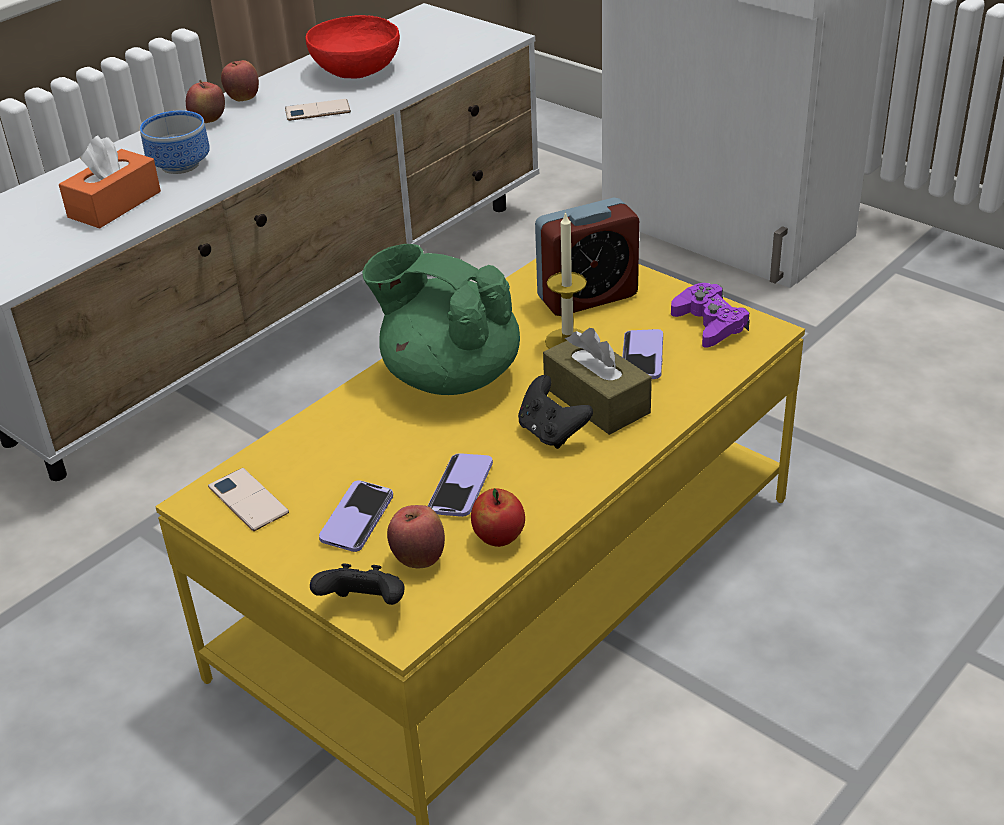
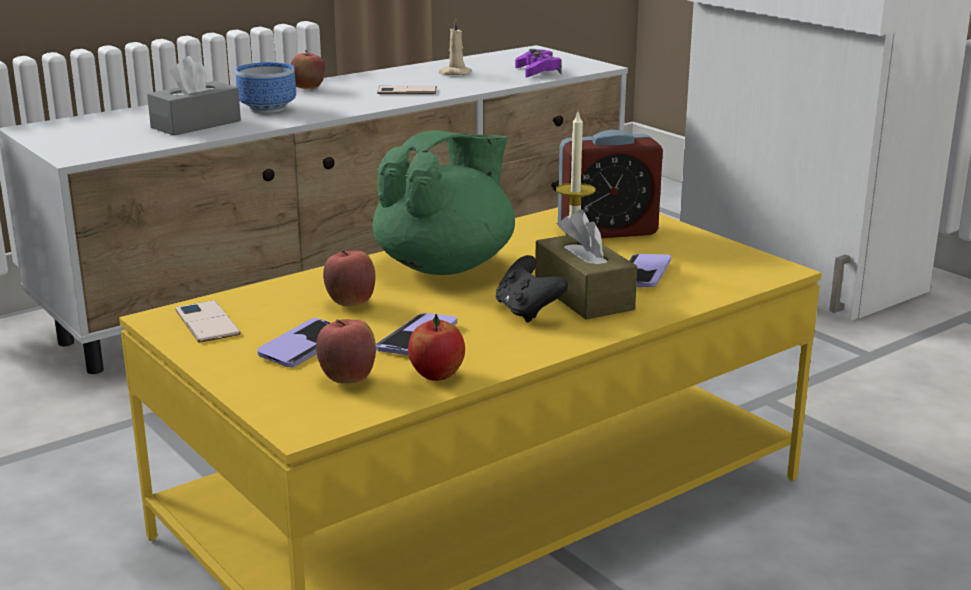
camera: 10 degrees right, 15 degrees down
(114, 204) = (196, 124): orange tissue box -> grey tissue box
(243, 99) = (346, 80): apple -> apple (351, 303)
(355, 70) = (454, 73): red bowl -> beige candle
(365, 606) = (275, 405): black game controller -> none
(449, 375) = (446, 266): green teapot -> green teapot turned 90 degrees clockwise
(709, 324) = (723, 259): purple game controller -> purple game controller (538, 71)

